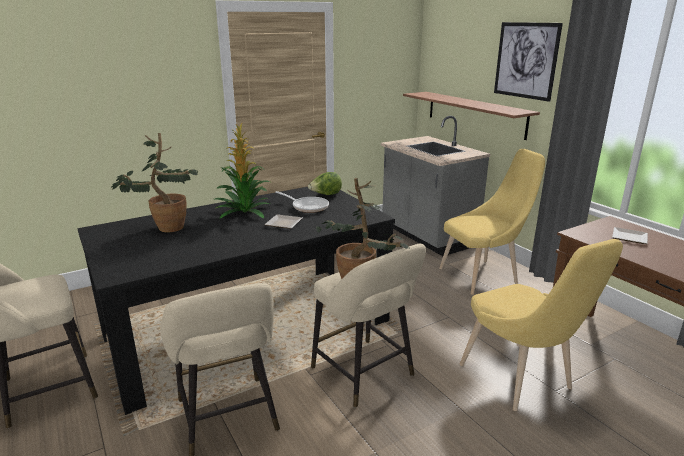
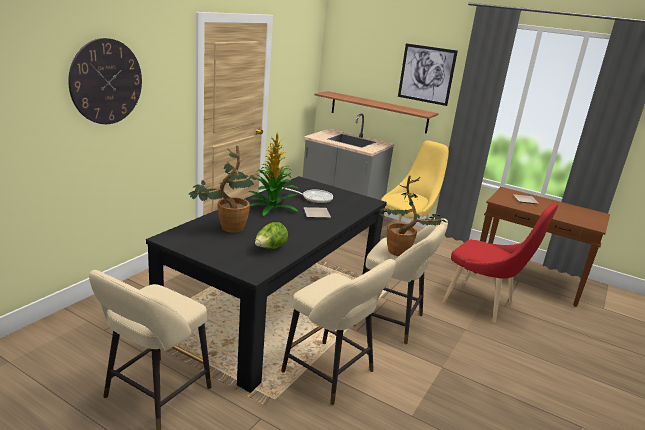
camera: 30 degrees left, 0 degrees up
(99, 73) = (106, 82): none -> wall clock
(325, 195) = (313, 187): lettuce -> lettuce (270, 248)
(520, 380) = (483, 304): yellow chair -> red chair

